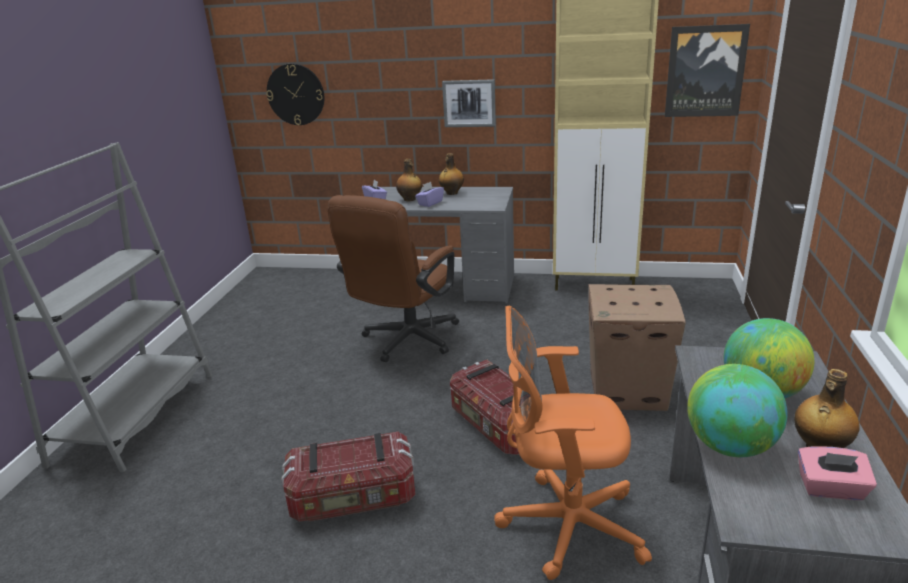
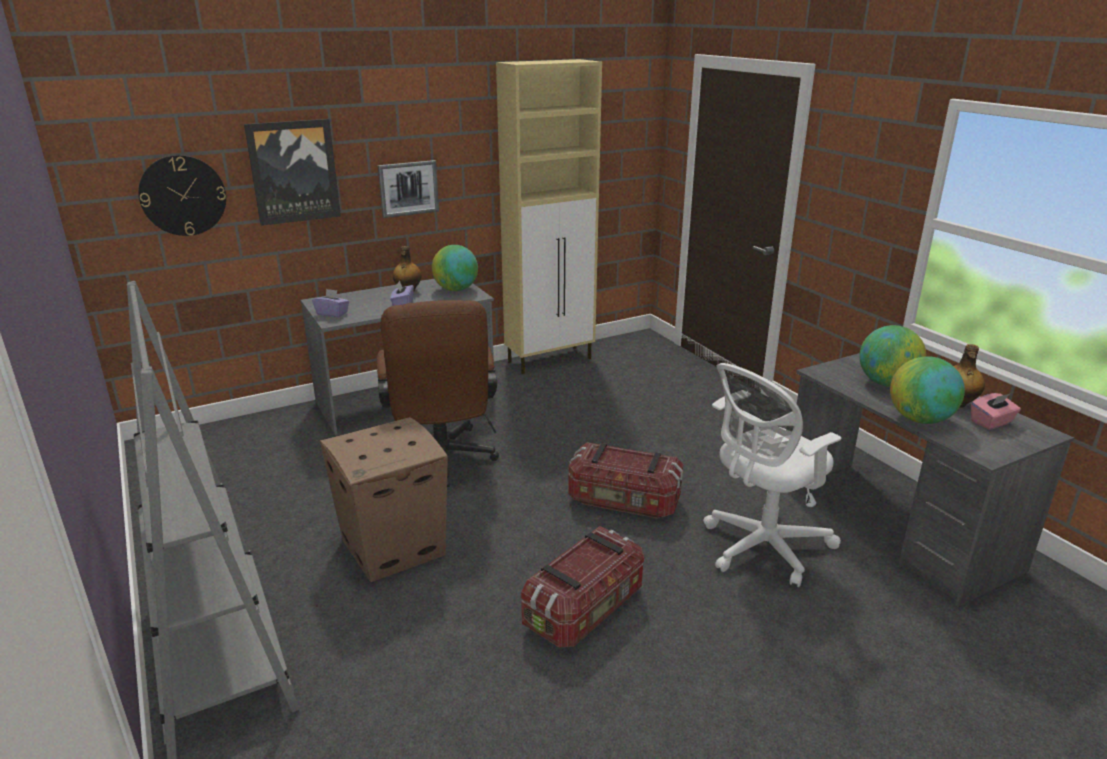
camera: 40 degrees left, 0 degrees up
(410, 199) = (372, 305): bottle -> none
(487, 198) = (456, 290): none -> globe
(564, 525) = (761, 548): orange office chair -> white office chair
(628, 390) = (683, 436): cardboard box -> cardboard box (395, 547)
(705, 71) = (620, 141): picture -> picture (294, 171)

